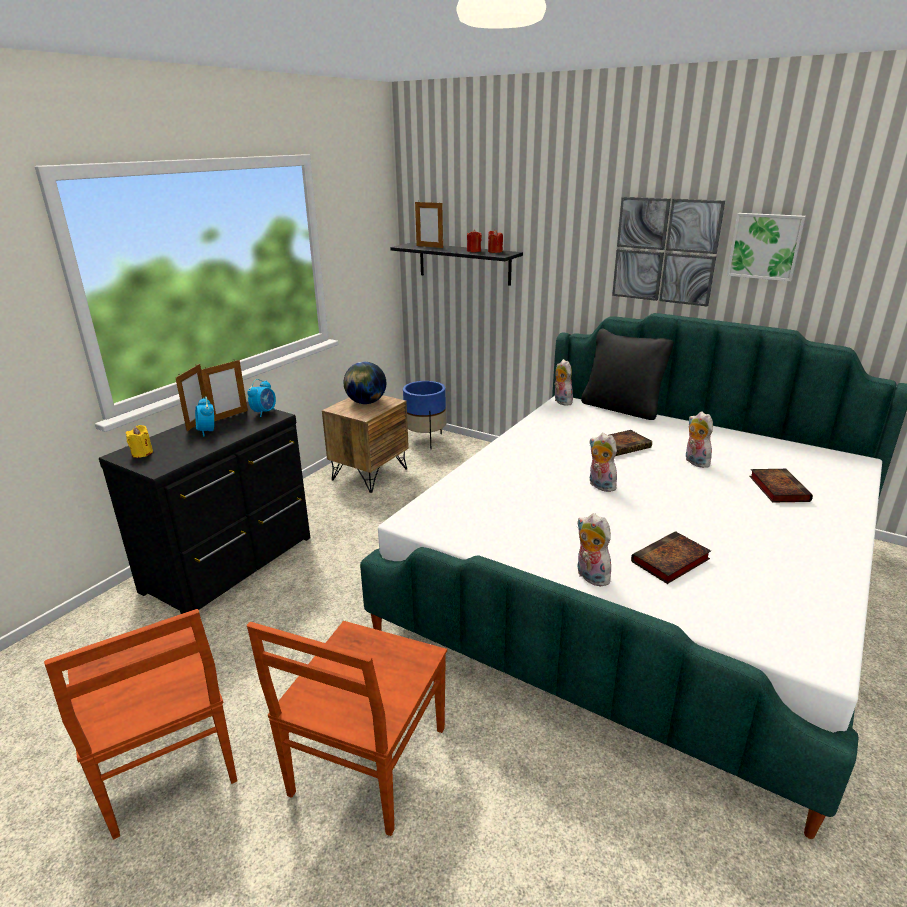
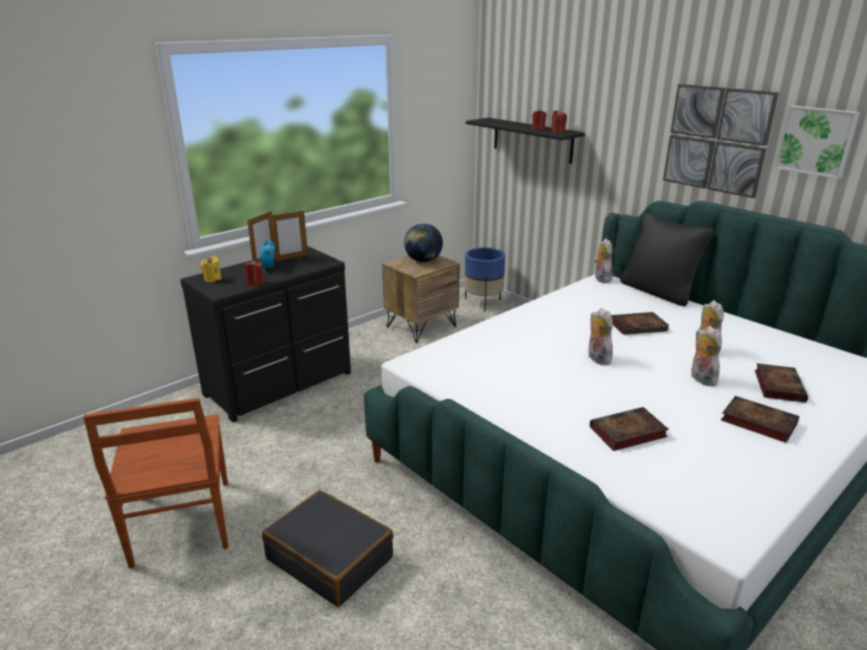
camera: 15 degrees right, 0 degrees up
(199, 451) = (255, 283): none -> red candle
(264, 412) = (320, 258): alarm clock -> none
(367, 764) = (330, 558): brown chair -> black suitcase
(429, 246) = (501, 122): picture frame -> none
(590, 577) = (544, 433): plush toy -> plush toy (700, 379)
(779, 529) = (756, 422): none -> book

